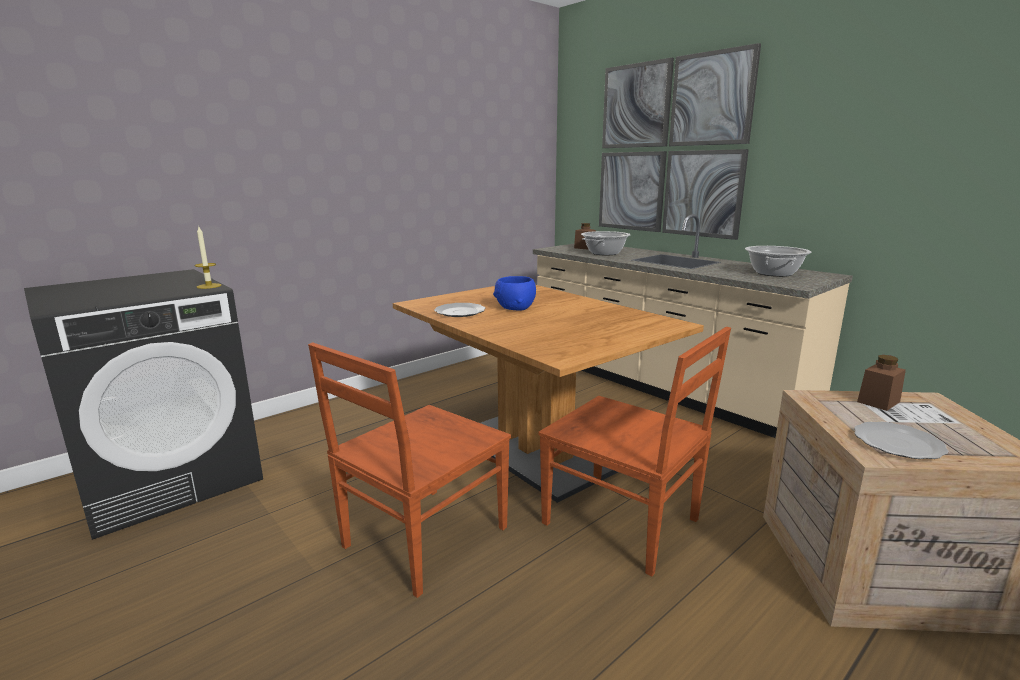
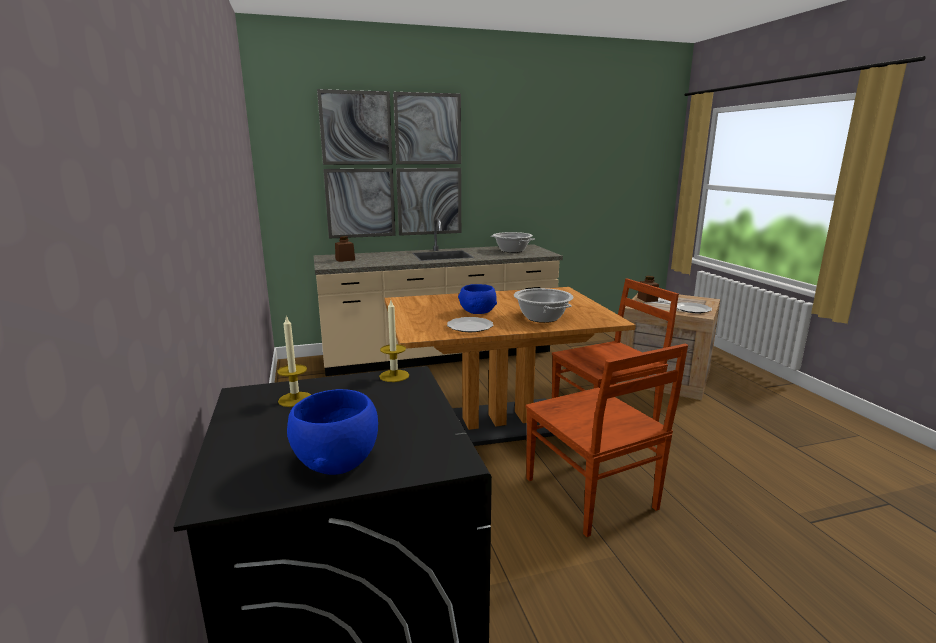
camera: 65 degrees left, 0 degrees up
(73, 294) = (335, 460): none -> blue bowl
(169, 279) = (295, 399): none -> candle
(604, 253) = (381, 260): cooking pot -> cooking pot (542, 318)

